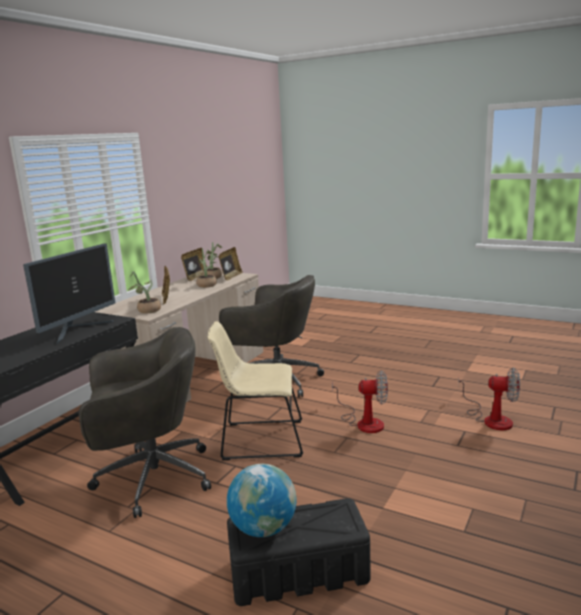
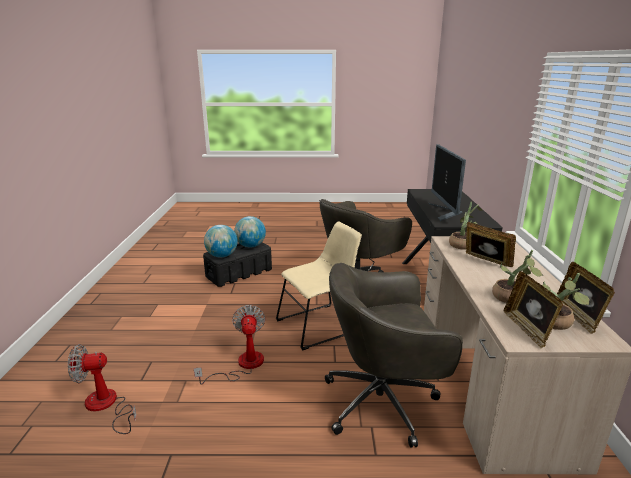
camera: 150 degrees right, 5 degrees up
(335, 512) = (222, 256): none -> globe
(364, 422) = (242, 365): fan -> fan turned 105 degrees clockwise

